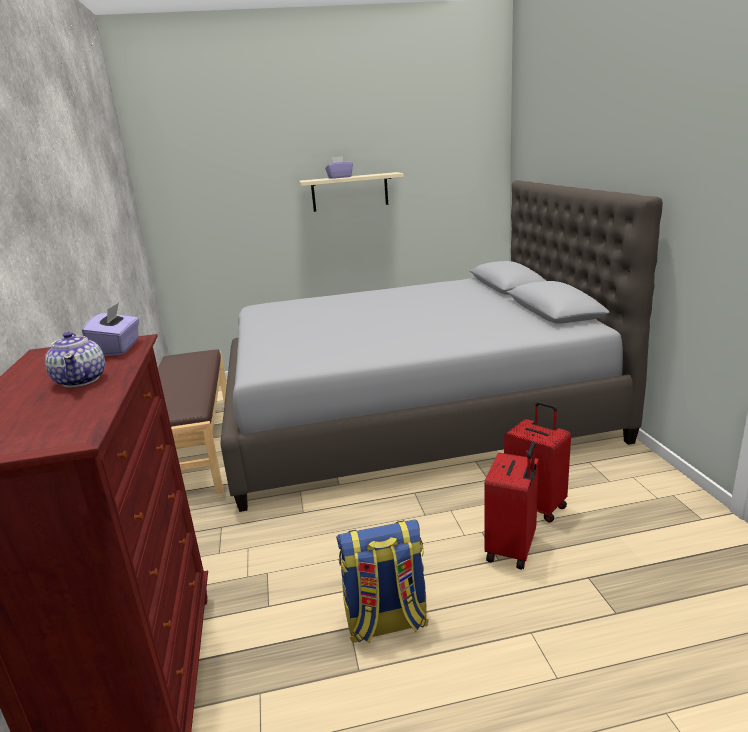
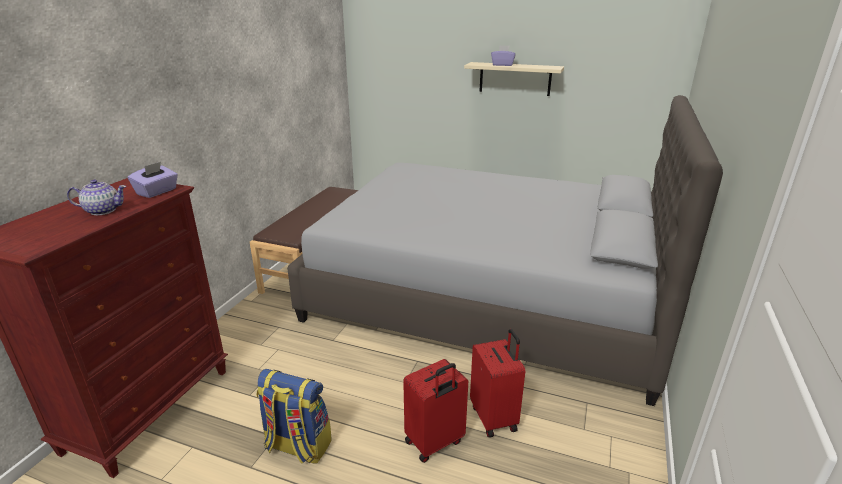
camera: 30 degrees right, 5 degrees up
(81, 380) = (102, 210): teapot -> teapot turned 105 degrees counterclockwise

